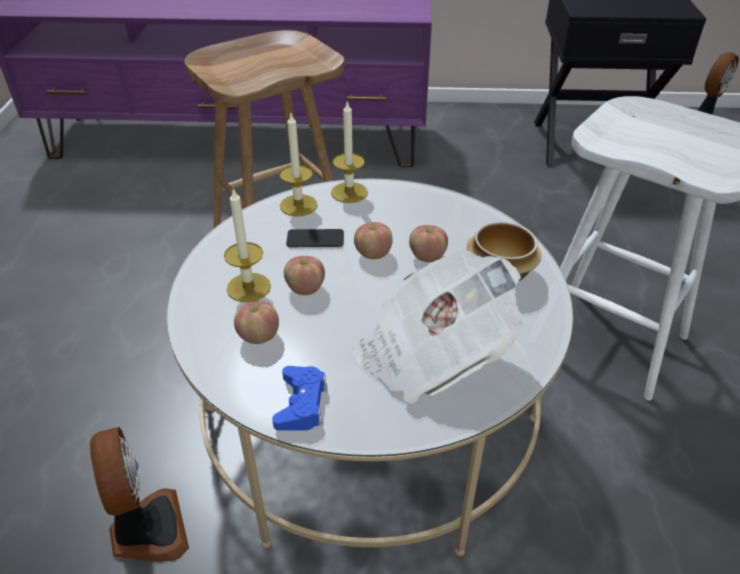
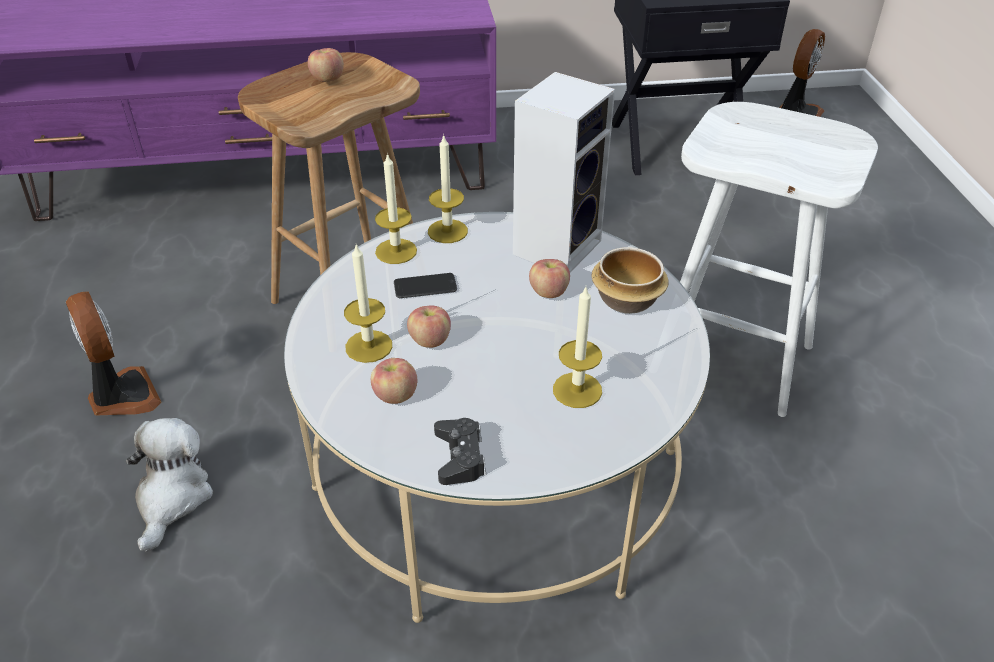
camera: 10 degrees left, 0 degrees up
(87, 399) = (172, 498): none -> plush toy
(147, 530) = (283, 625): fan -> fan (122, 396)
(301, 404) = (460, 457): blue game controller -> black game controller
(373, 253) = (491, 295): apple -> apple (327, 79)
(431, 353) = (577, 390): newspaper -> candle
(446, 215) = (557, 245): none -> speaker

